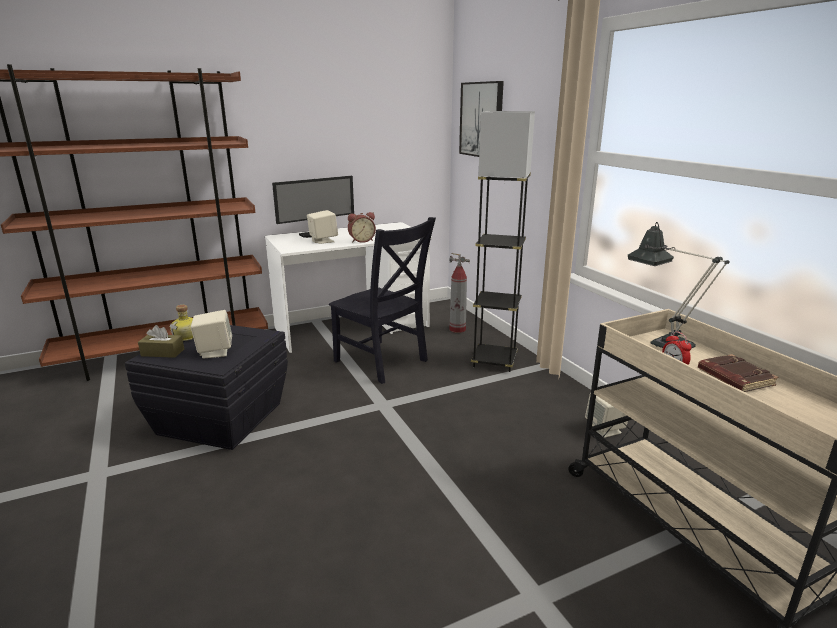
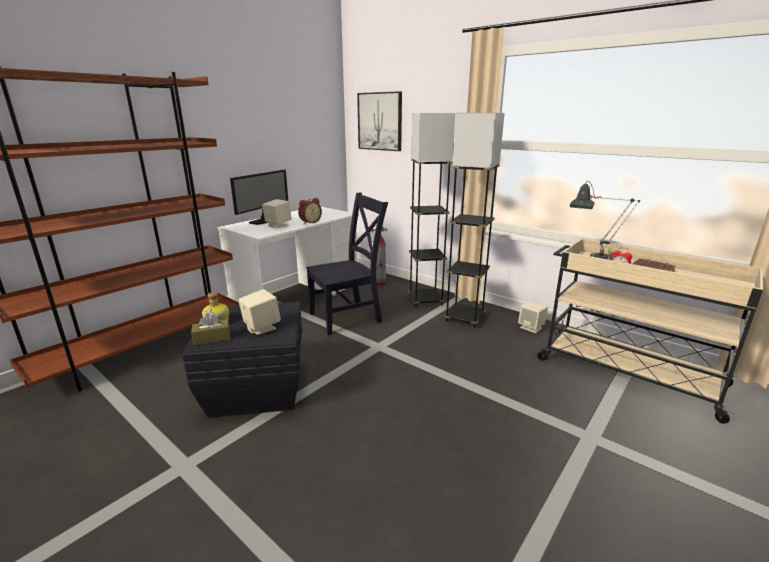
camera: 25 degrees left, 0 degrees up
(383, 362) = (348, 317): black chair -> black chair turned 45 degrees counterclockwise
(522, 395) = (464, 318): none -> grey floor lamp

